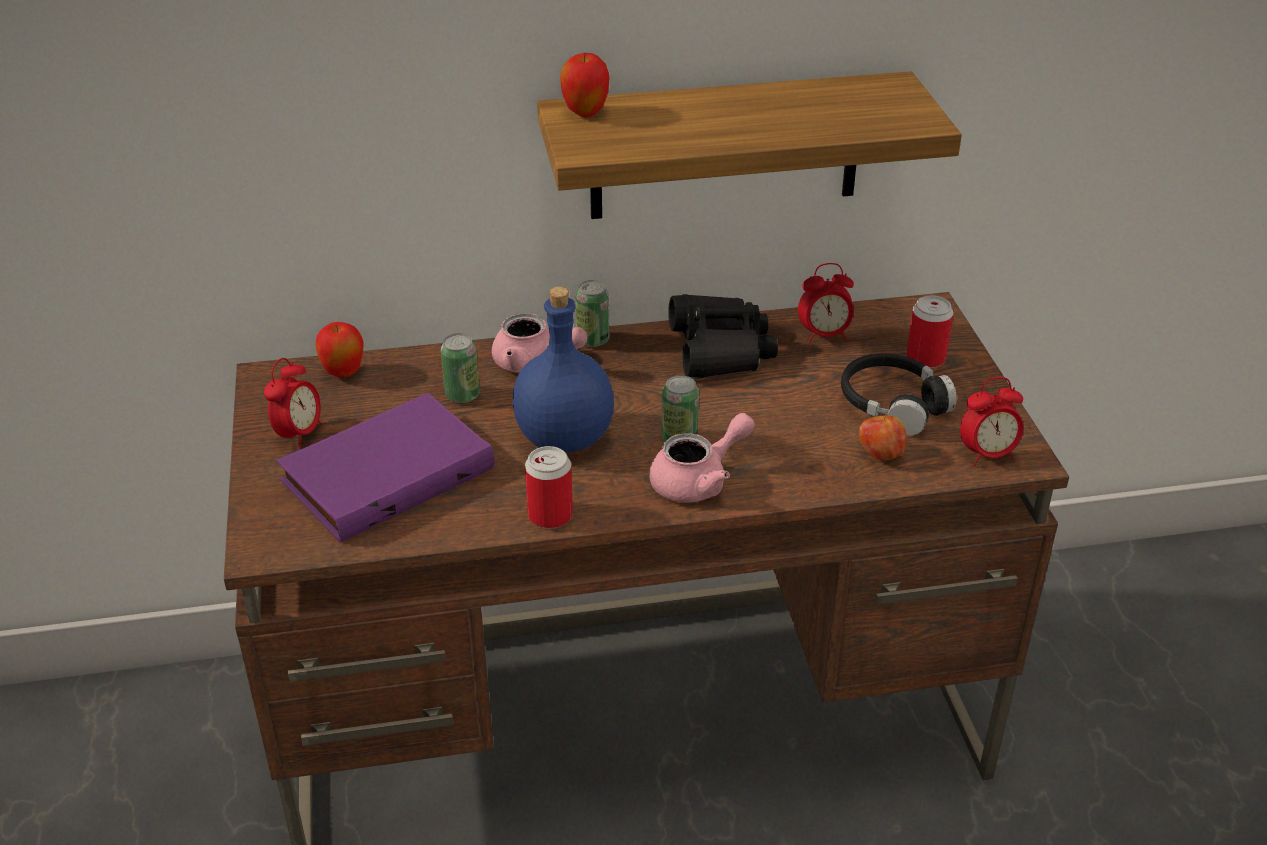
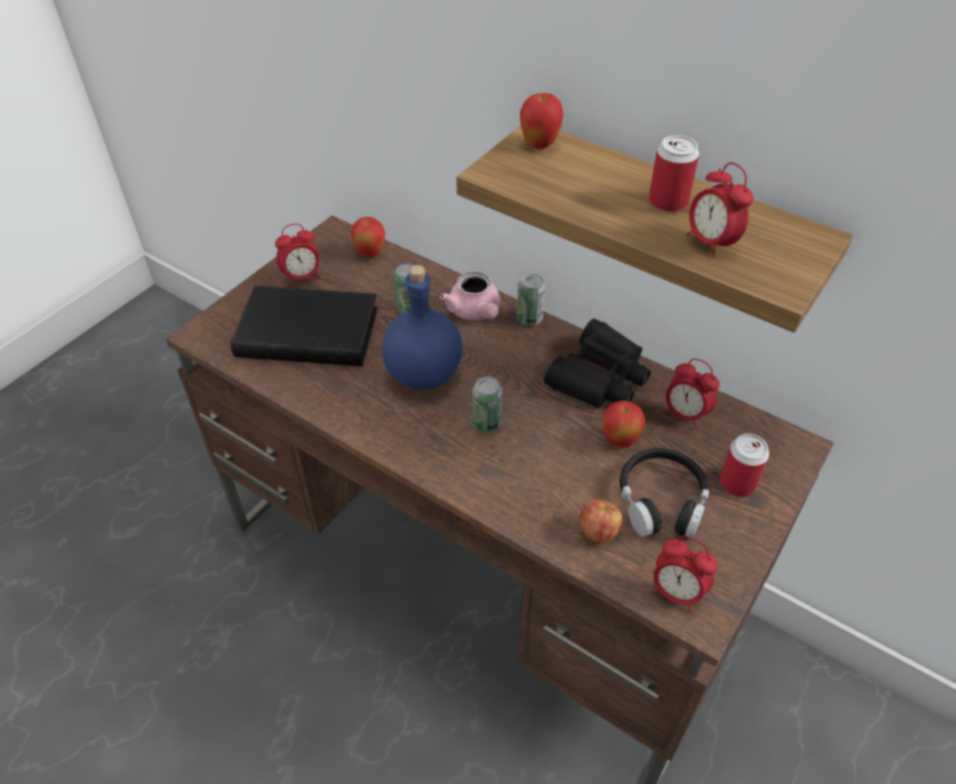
camera: 45 degrees right, 10 degrees up
(386, 472) = (310, 330): purple book -> black book
(550, 515) = (349, 419): can -> can (668, 202)
(699, 480) = (459, 460): pink teapot -> none
(803, 384) = (619, 441): none -> apple
(834, 119) = (711, 243): none -> alarm clock

